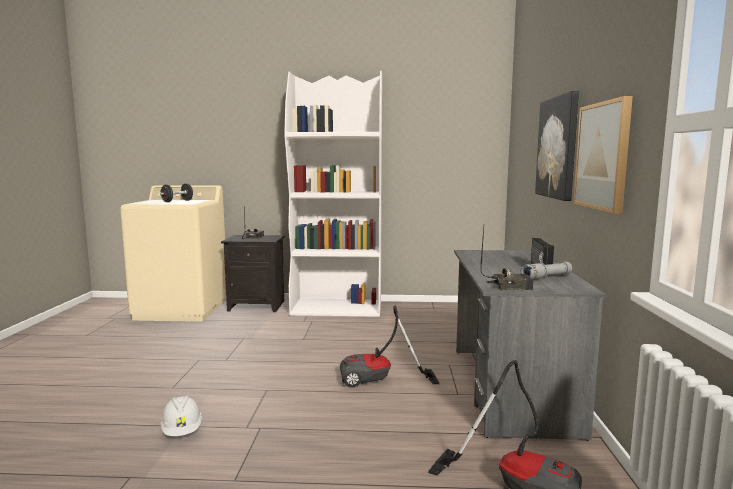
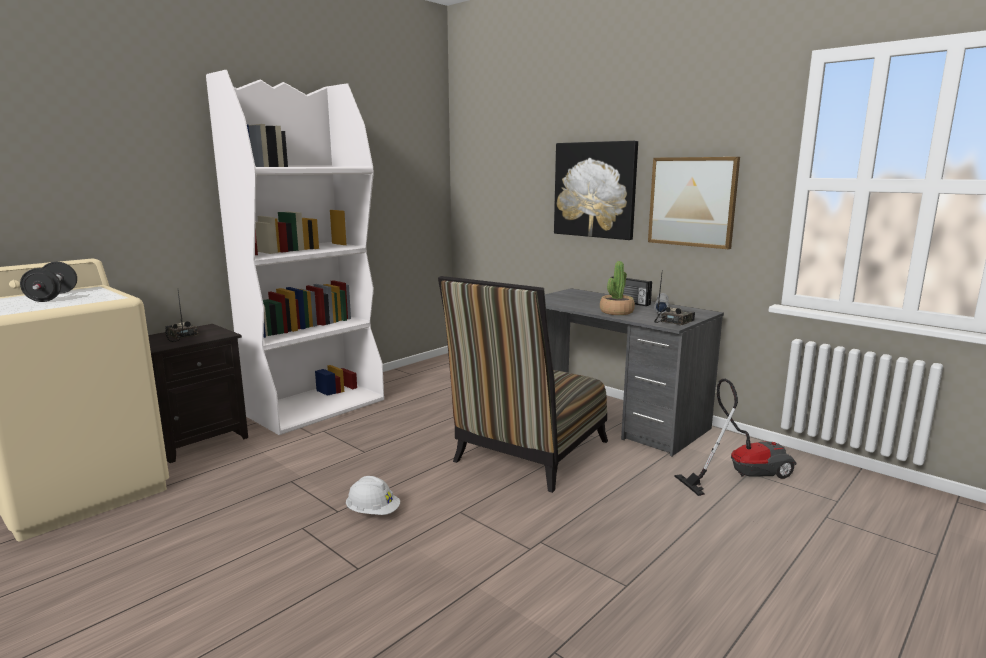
camera: 50 degrees left, 5 degrees up
(182, 431) = (488, 590): white hard hat -> white hard hat (373, 512)
(379, 381) = (527, 455): vacuum cleaner -> chair
(492, 270) = (616, 312): none -> potted plant

